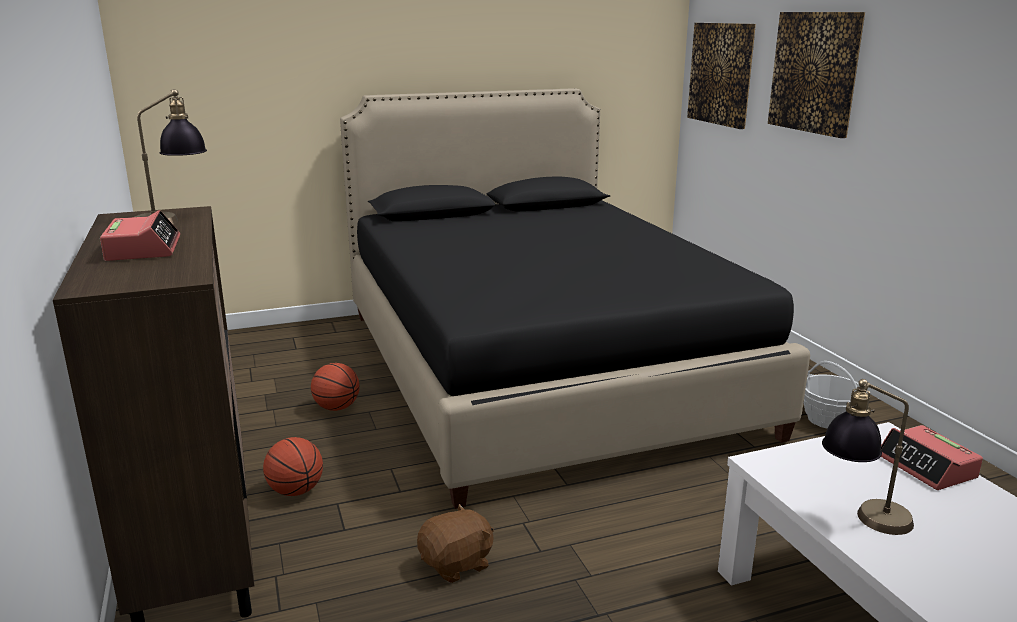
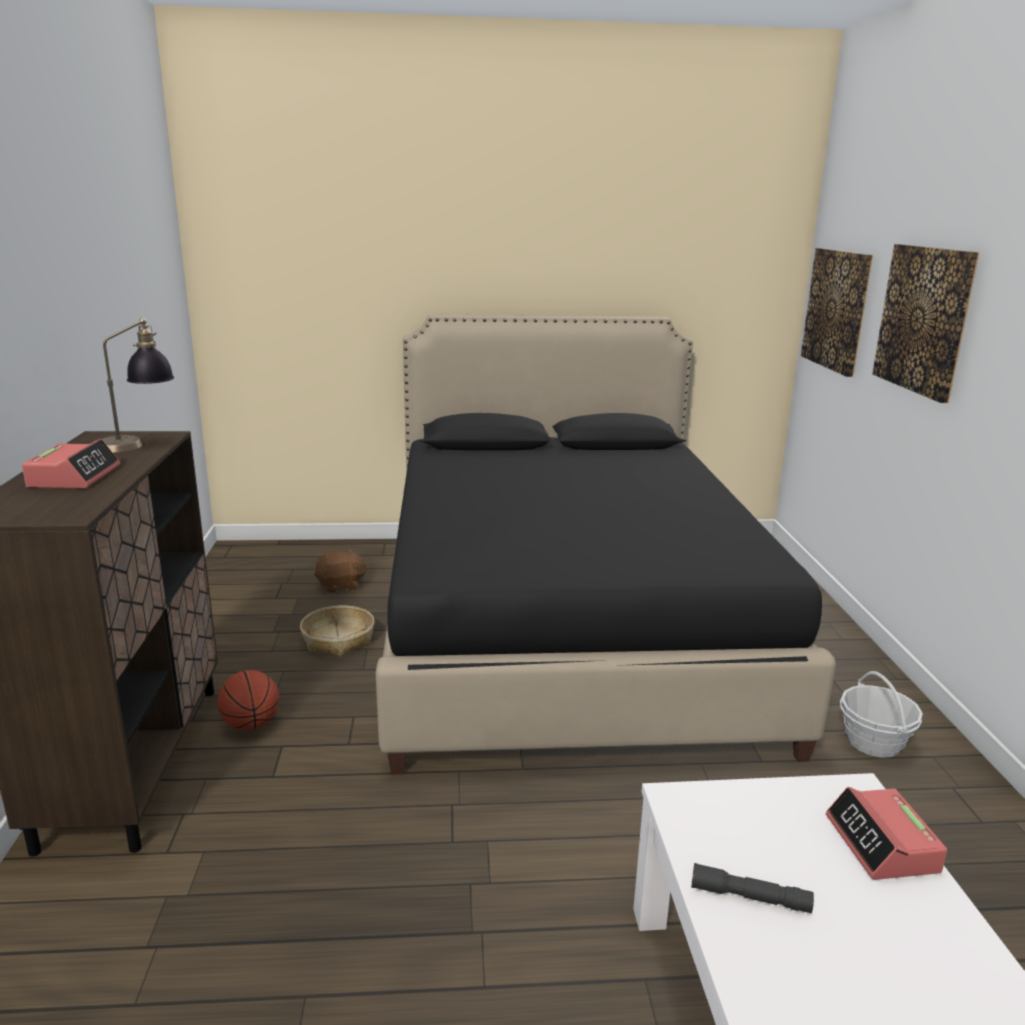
camera: 15 degrees right, 0 degrees up
(336, 408) = (338, 639): basketball -> basket
(457, 564) = (359, 839): brown plush toy -> brown plush toy (341, 585)
(861, 518) = (750, 897): table lamp -> grey flashlight

